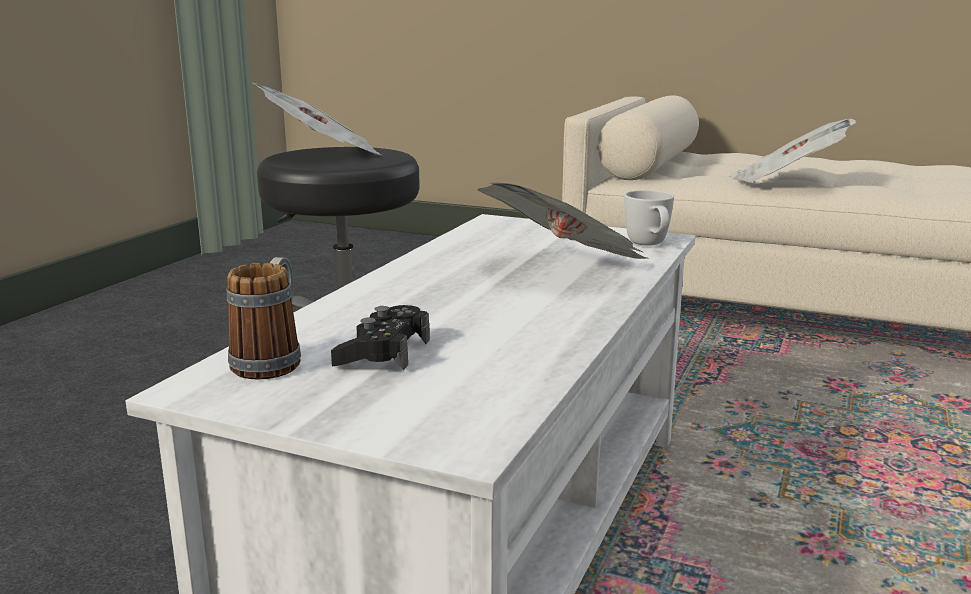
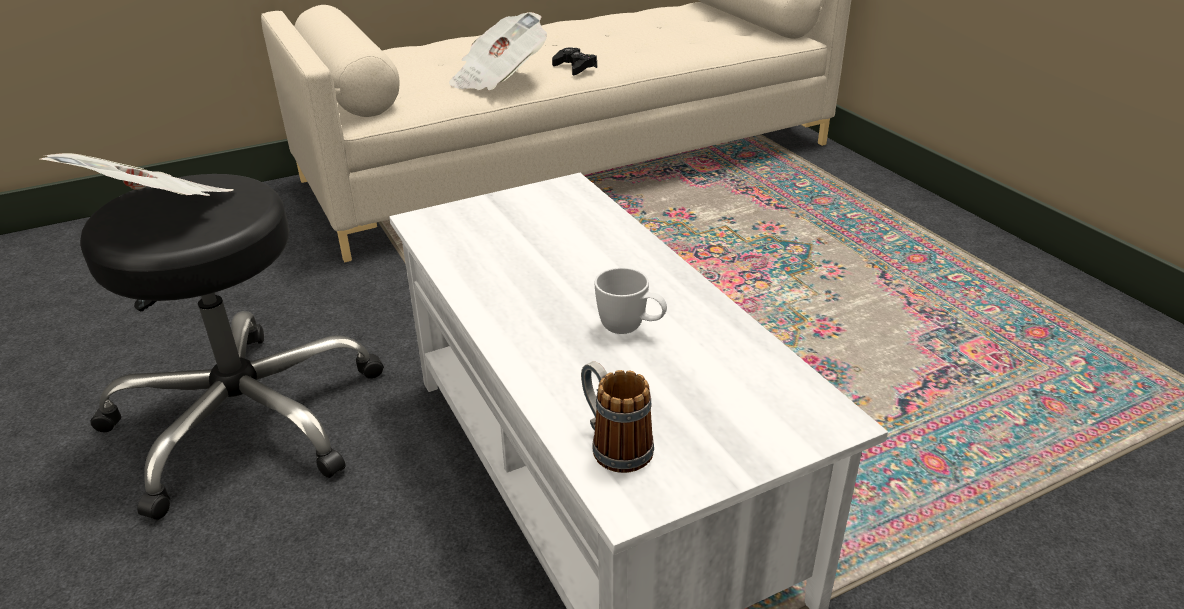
camera: 50 degrees left, 15 degrees up
(383, 352) = (655, 391): black game controller -> black game controller (575, 67)
(568, 269) = (585, 249): newspaper -> none
(649, 245) = (579, 197): white mug -> white mug (630, 329)

